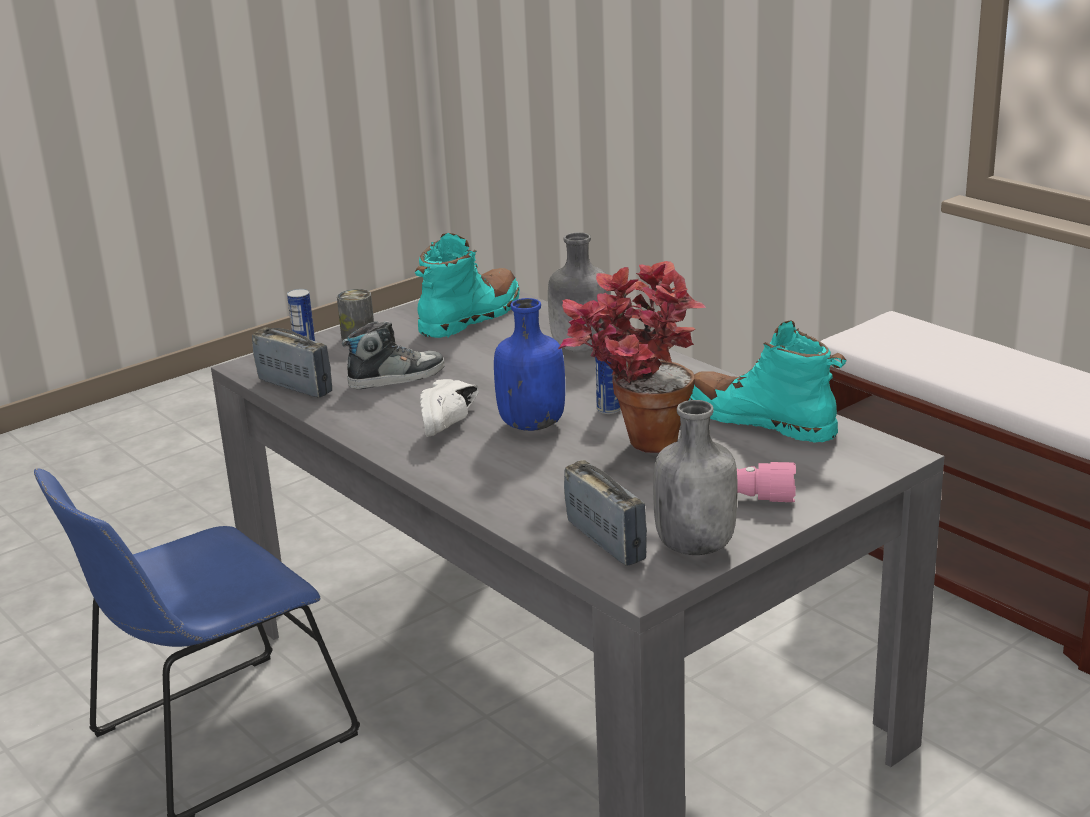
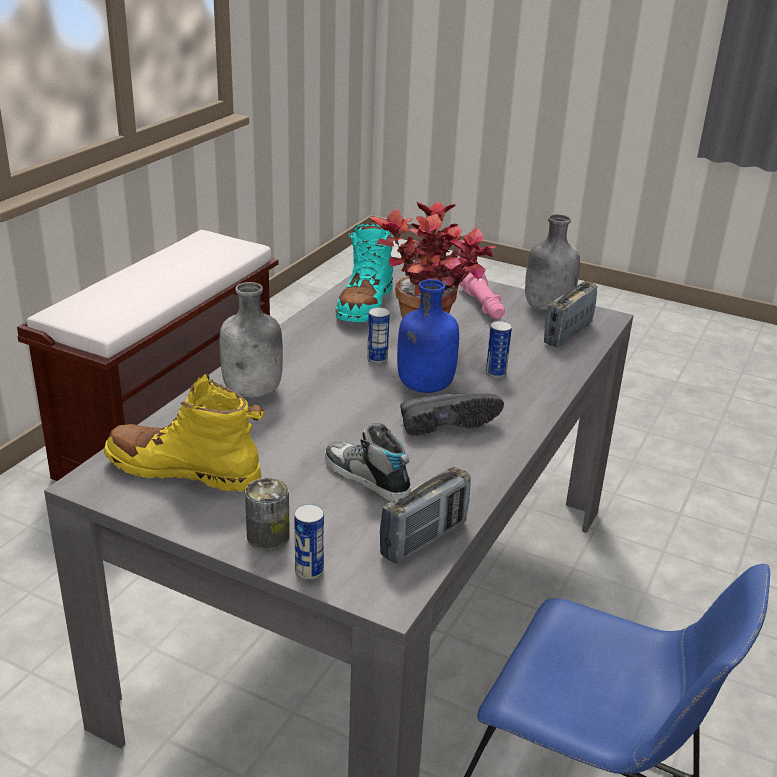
camera: 115 degrees left, 5 degrees up
(295, 387) = (424, 539): radio -> radio turned 150 degrees counterclockwise
(452, 423) = (446, 423): white shoe -> black shoe
(471, 316) = (184, 470): turquoise boot -> yellow boot
(531, 468) = (496, 374): none -> can

